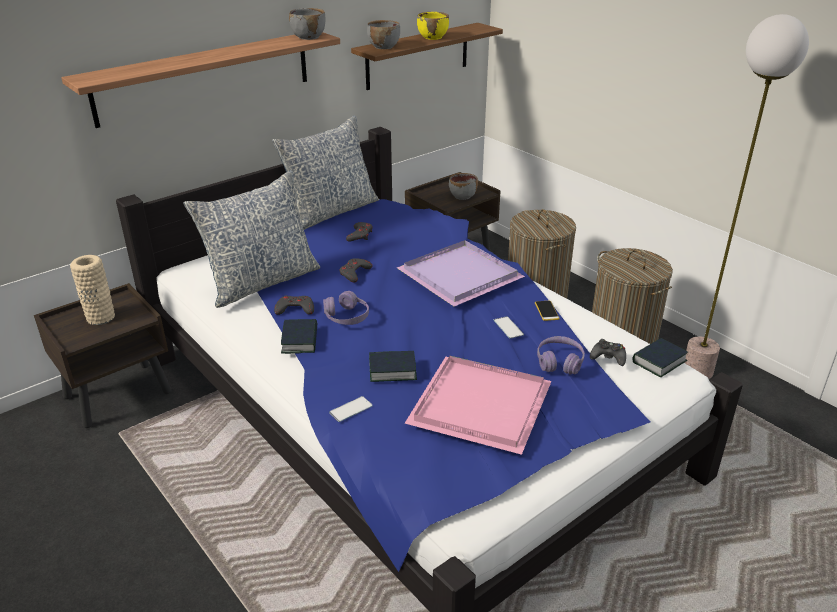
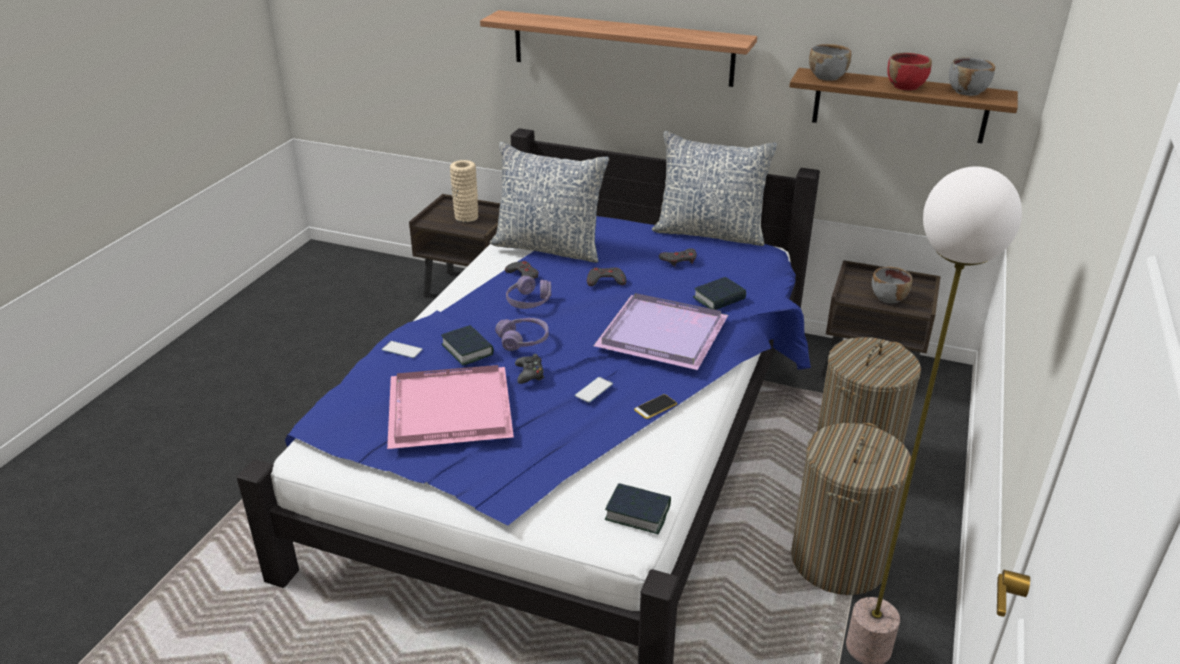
camera: 60 degrees right, 0 degrees up
(300, 340) = (478, 295): book -> book (719, 298)
(308, 37) = (726, 38): grey bowl -> grey bowl (967, 91)
(432, 37) = (906, 86): yellow bowl -> red bowl
(559, 362) = (560, 438): purple headphones -> purple headphones (523, 340)
(608, 357) = (602, 470): black game controller -> black game controller (529, 374)

